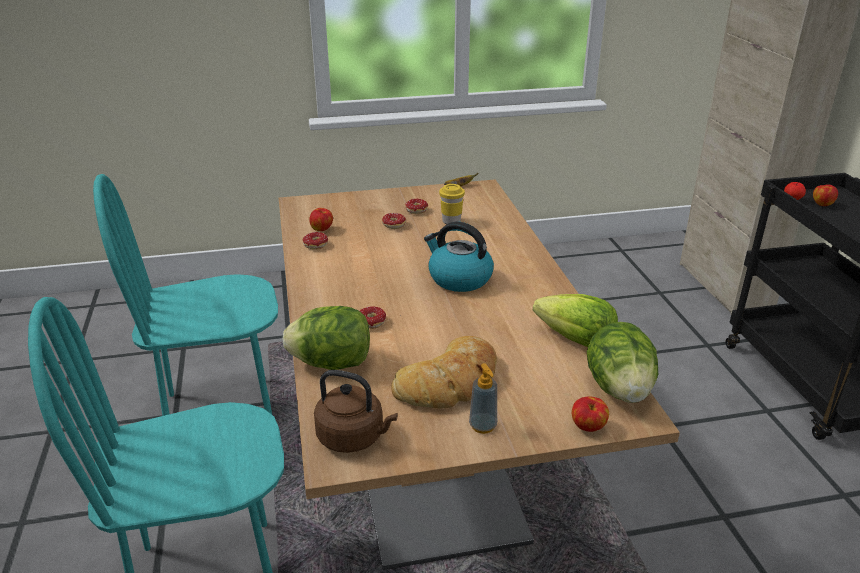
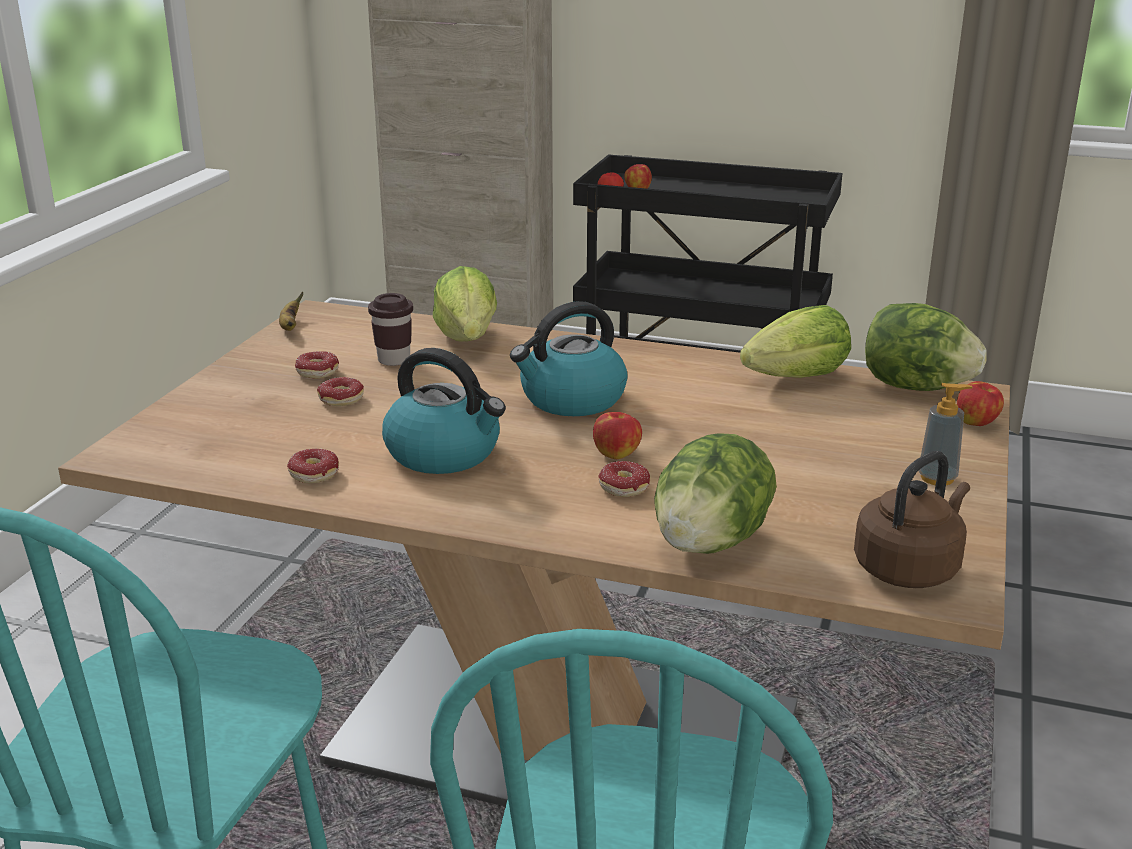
camera: 60 degrees left, 5 degrees down
(322, 229) = (264, 457): apple -> apple (617, 454)
(364, 266) = (445, 453): none -> kettle
(451, 221) = (394, 360): yellow cup -> brown cup
(451, 382) = (828, 472): bread -> none
(501, 229) = (467, 338): none -> lettuce

